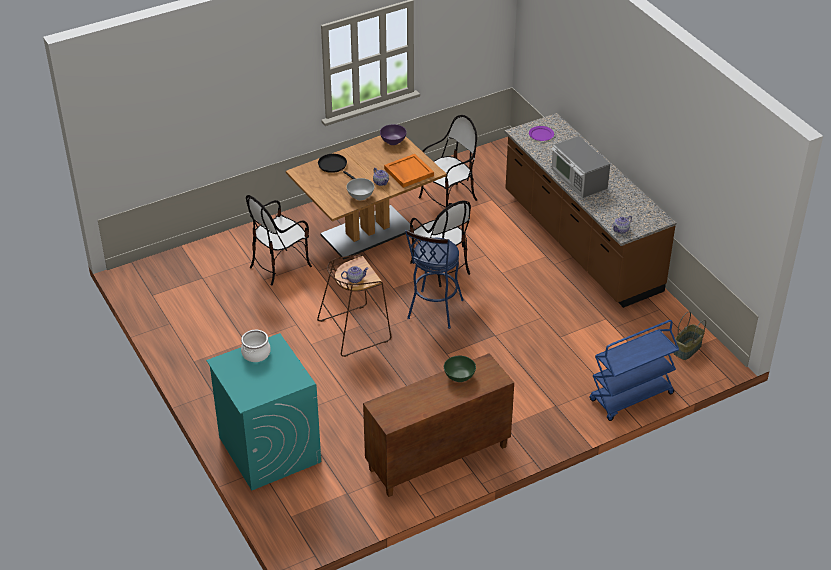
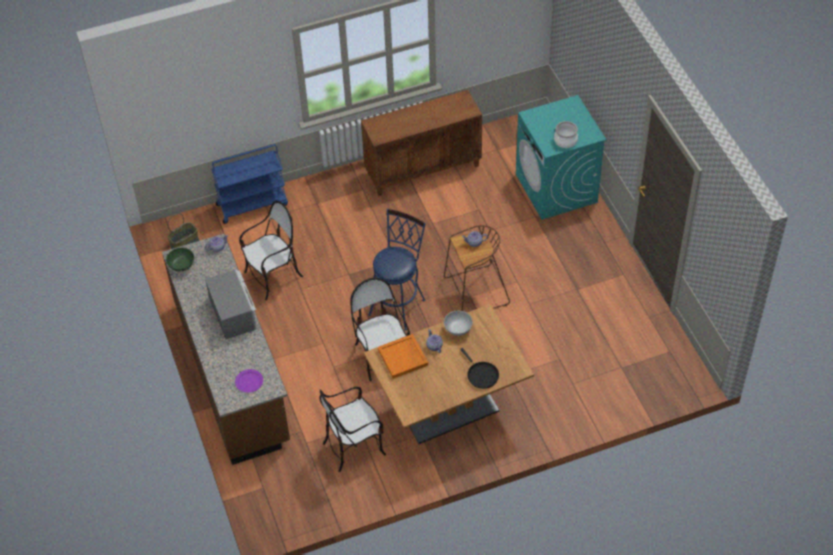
camera: 170 degrees left, 10 degrees up
(280, 265) = (543, 375): chair -> chair (273, 276)
(393, 141) = (411, 405): purple bowl -> none
(459, 377) = (402, 128): green bowl -> green bowl (181, 266)

